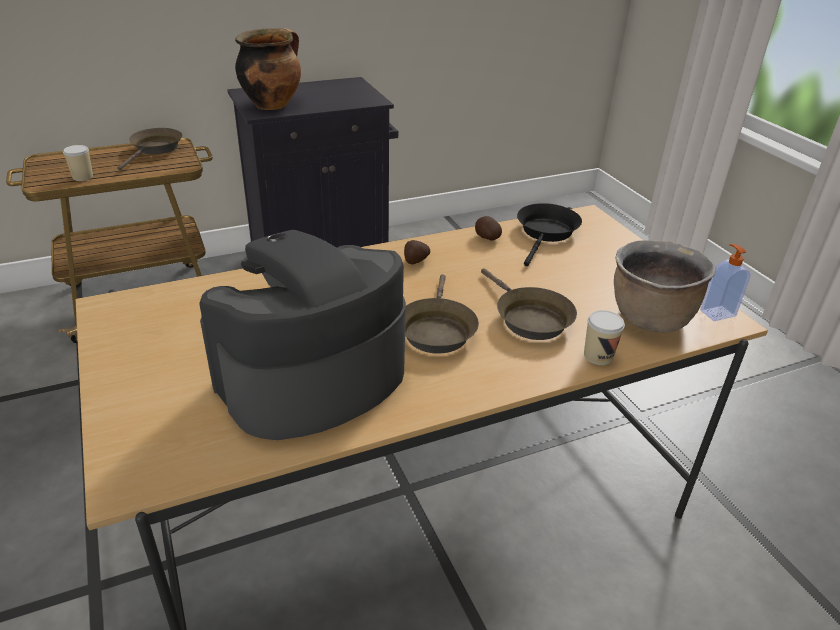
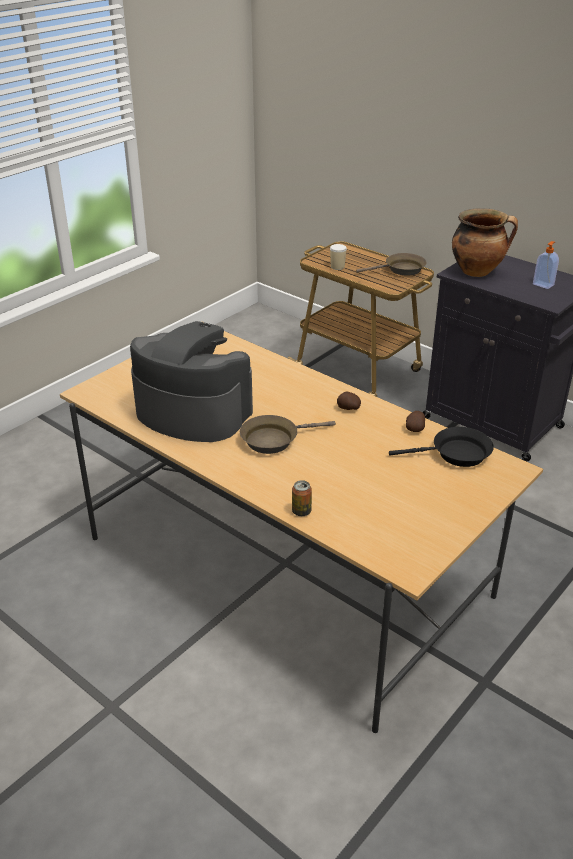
camera: 65 degrees right, 0 degrees up
(529, 318) = (321, 472): brown frying pan -> none
(598, 356) = (301, 511): cup -> can
(649, 319) = (373, 528): brown cooking pot -> none
(717, 312) = (417, 563): soap dispenser -> soap dispenser (543, 284)

